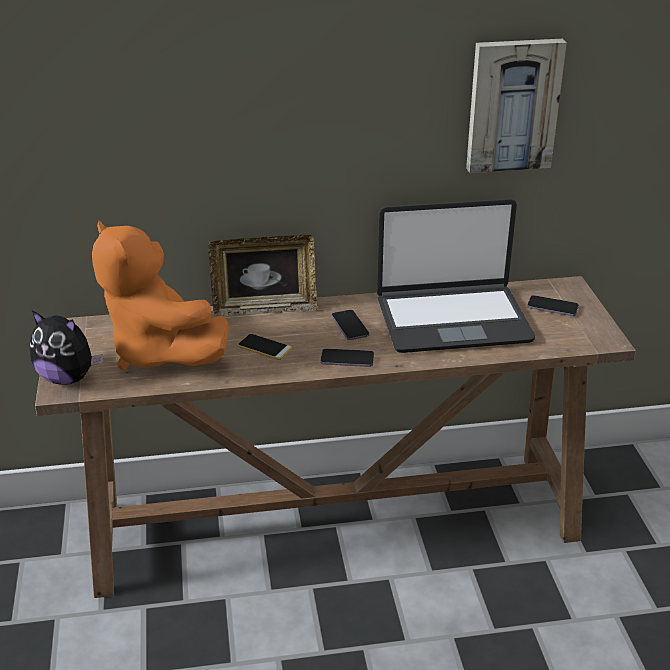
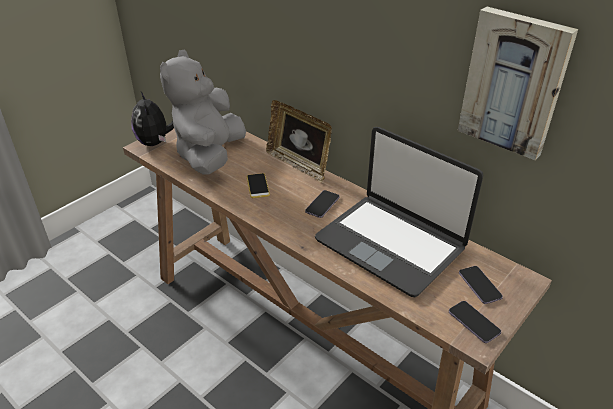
camera: 50 degrees right, 5 degrees up
(160, 352) = (210, 155): orange plush toy -> grey plush toy
(347, 359) = (283, 223): phone -> phone (474, 322)

